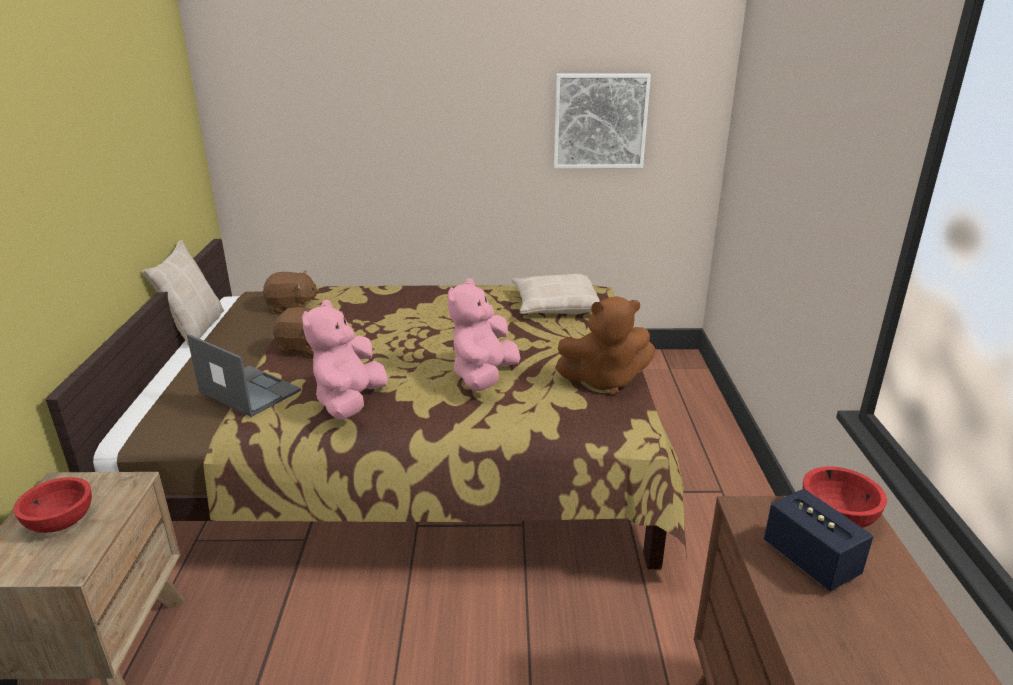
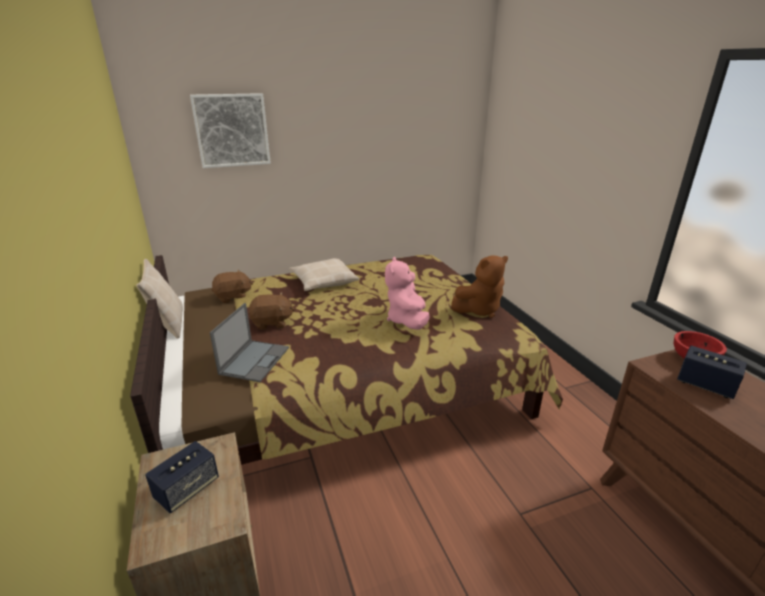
camera: 20 degrees left, 0 degrees up
(61, 521) = (187, 489): red bowl -> speaker
(248, 391) = (255, 360): laptop -> laptop turned 90 degrees clockwise
(350, 402) = (335, 353): pink plush toy -> none
(555, 305) = (411, 269): beige pillow -> beige pillow (323, 281)
(600, 121) = (413, 150): picture -> picture (232, 130)

